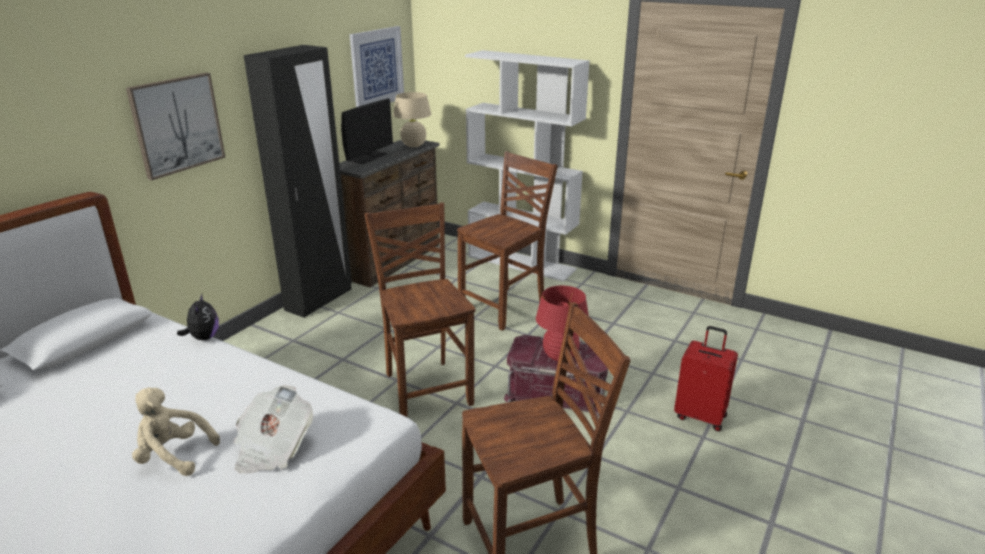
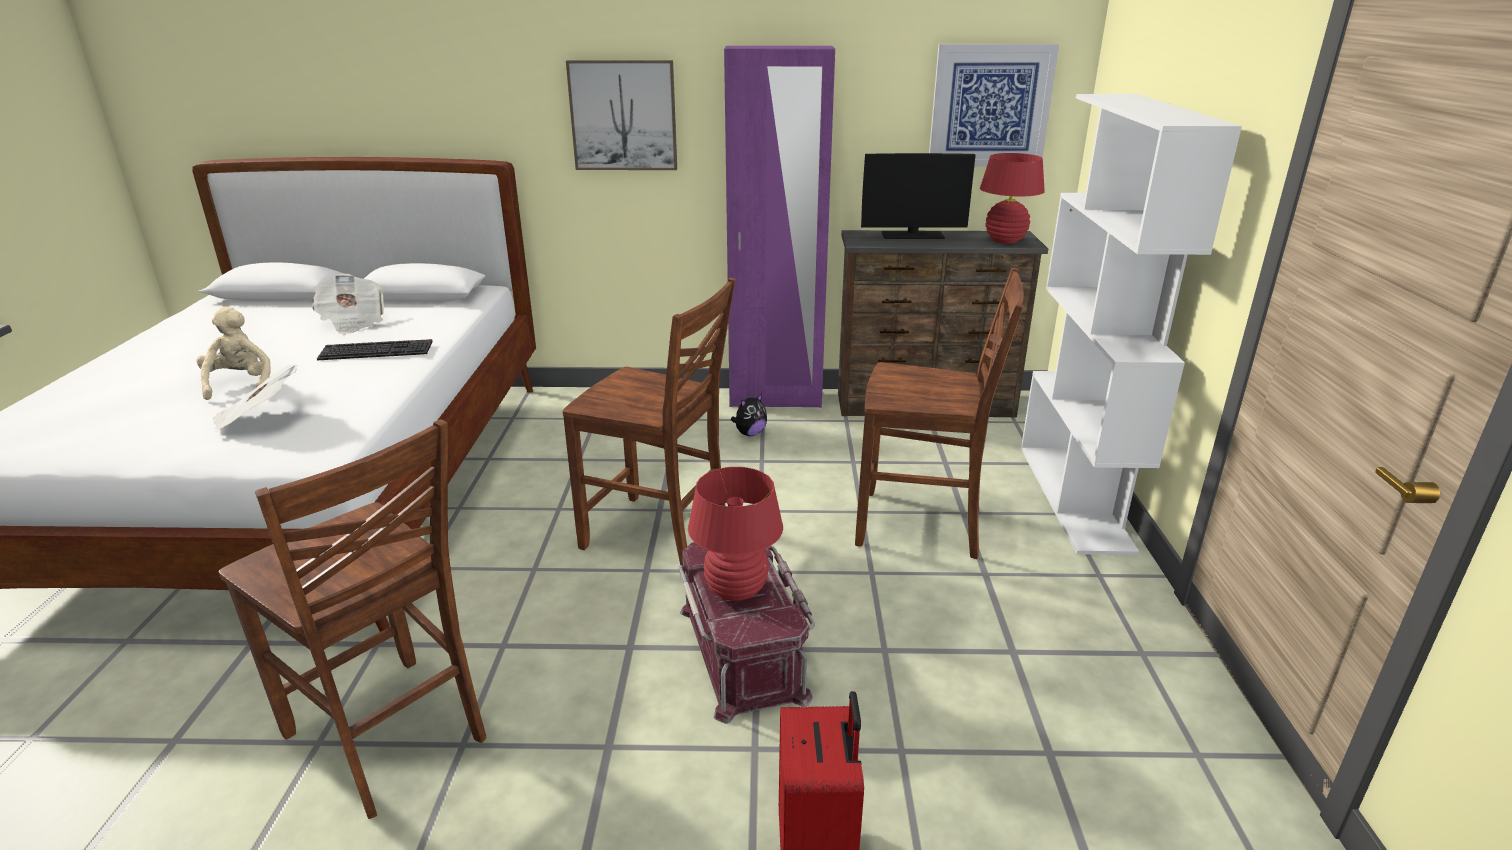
camera: 60 degrees right, 0 degrees up
(99, 382) = (353, 322): none -> newspaper
(199, 376) = (378, 350): none -> keyboard
(203, 338) = (456, 330): plush toy -> plush toy (750, 433)
(319, 300) = (775, 400): black wardrobe -> purple wardrobe
(413, 145) = (1004, 241): beige table lamp -> red table lamp
(426, 388) = (659, 537): brown chair -> brown chair turned 75 degrees clockwise

